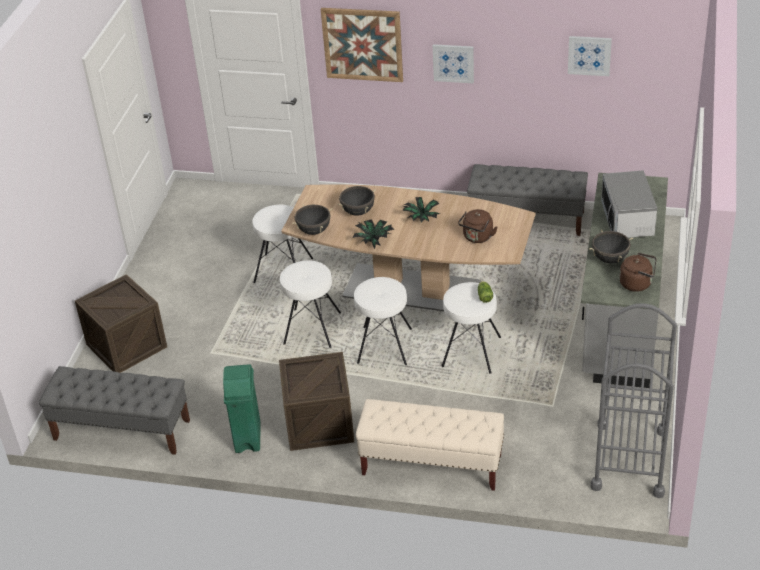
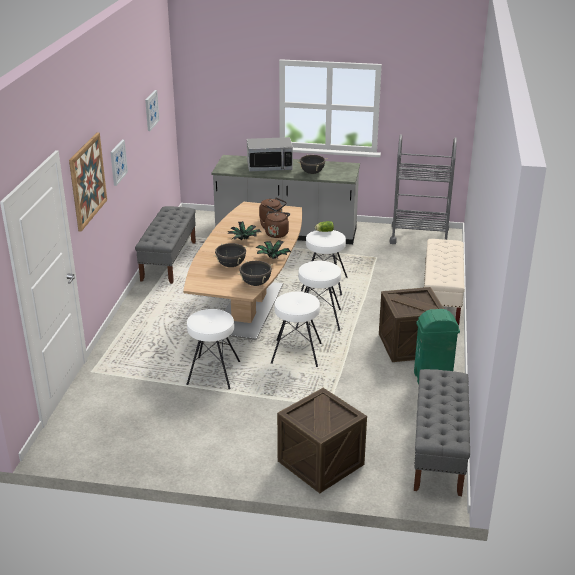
camera: 95 degrees left, 10 degrees down
(637, 283) = (337, 167): brown kettle -> brown kettle (276, 233)

